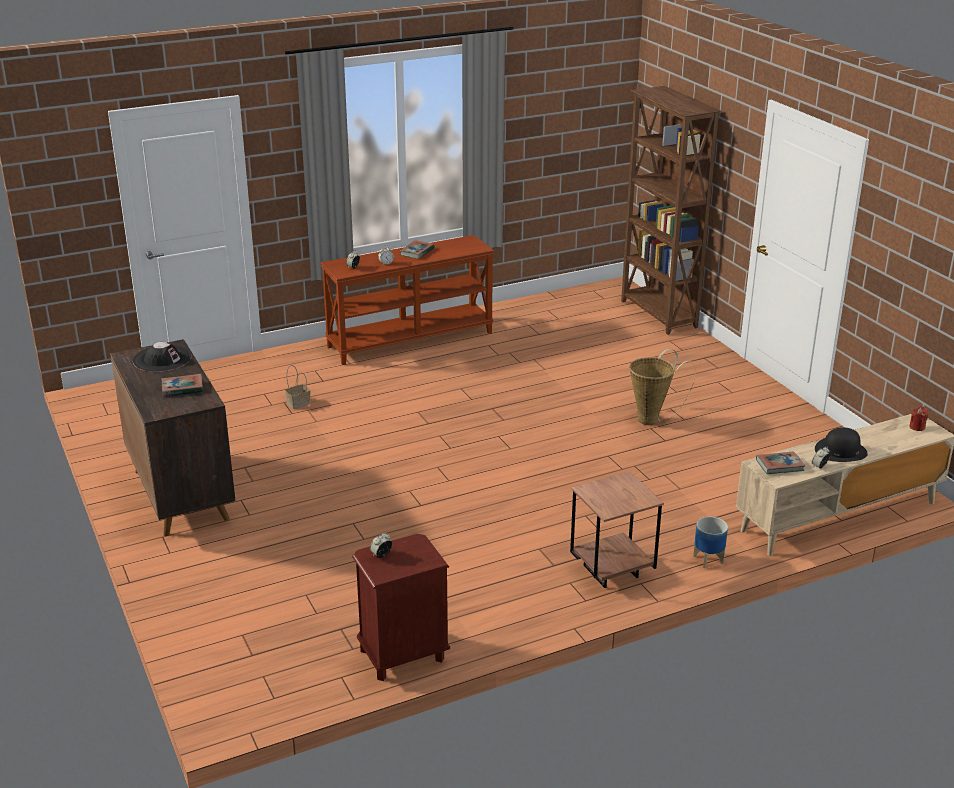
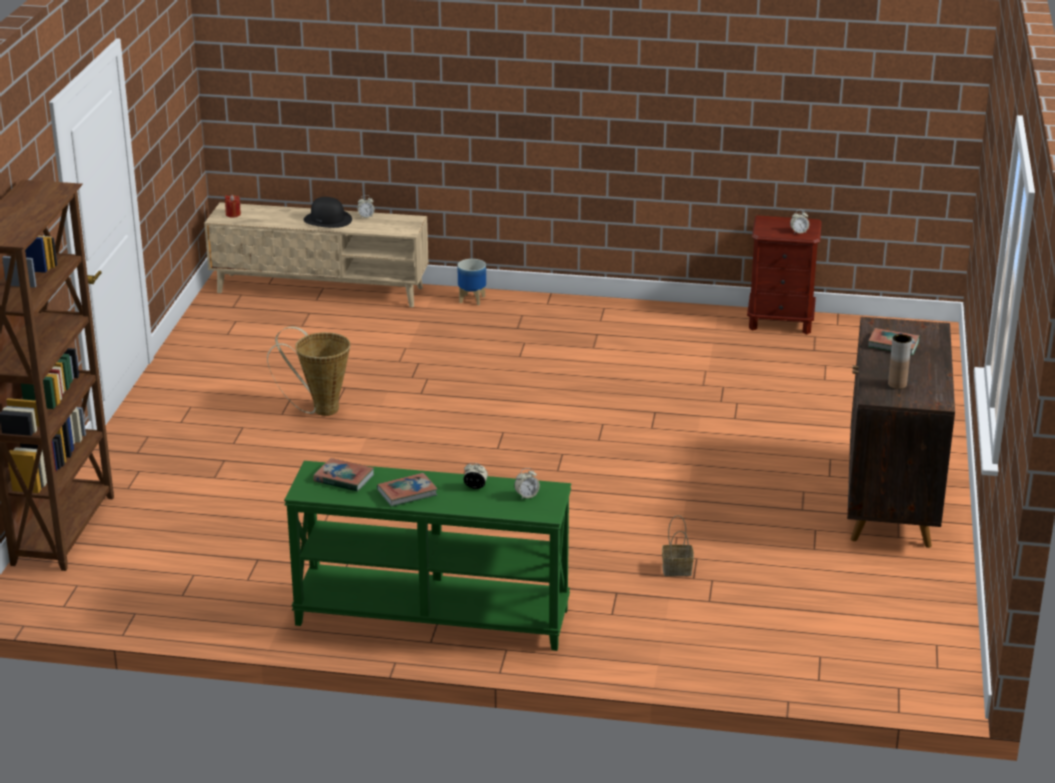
camera: 145 degrees left, 0 degrees up
(162, 359) = (897, 384): black hat -> brown vase
(410, 339) = (431, 618): brown console table -> green console table
(612, 572) = (558, 316): brown side table -> none
(779, 465) = (394, 226): book -> book (344, 478)

